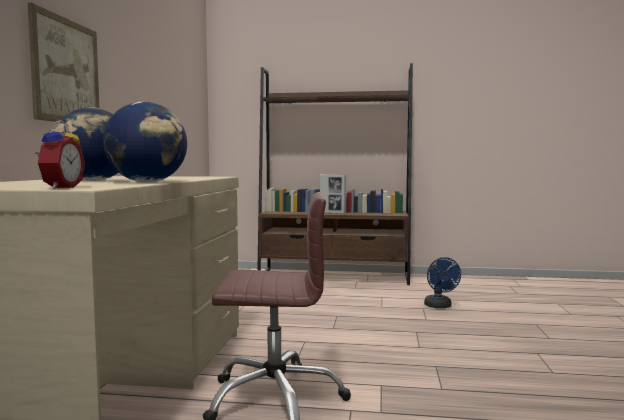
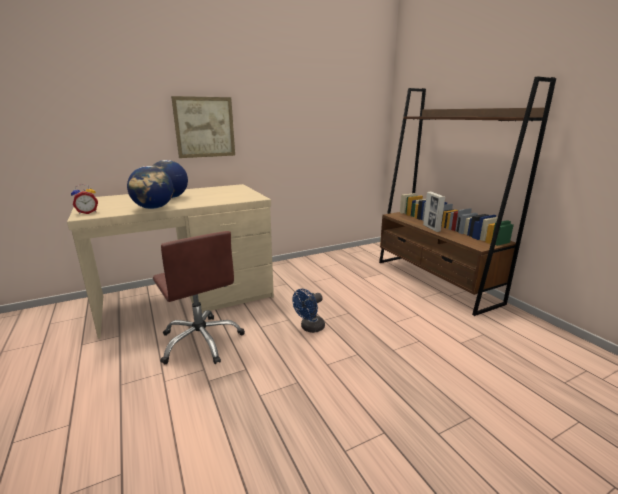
camera: 55 degrees right, 15 degrees up
(440, 306) = (437, 347): blue fan -> blue fan (310, 328)

